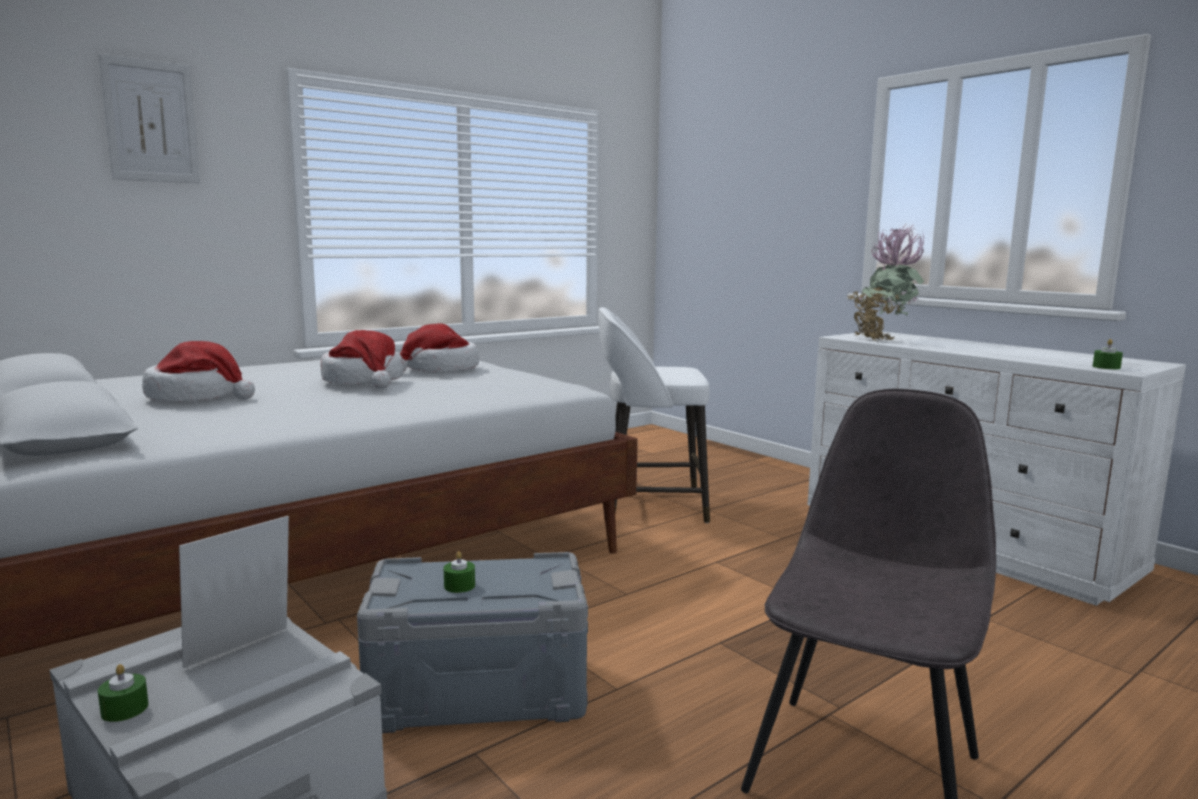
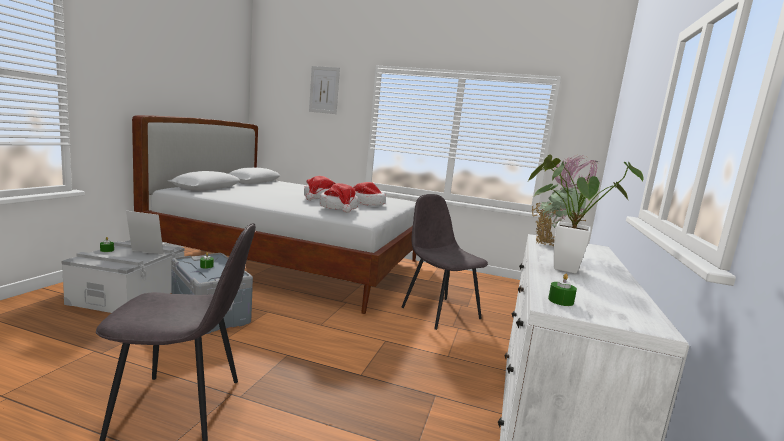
camera: 55 degrees right, 0 degrees up
(197, 396) = (271, 189): hat -> hat (339, 208)
(650, 506) = (439, 312): white stool -> grey chair
(981, 351) = (558, 267): none -> potted plant

